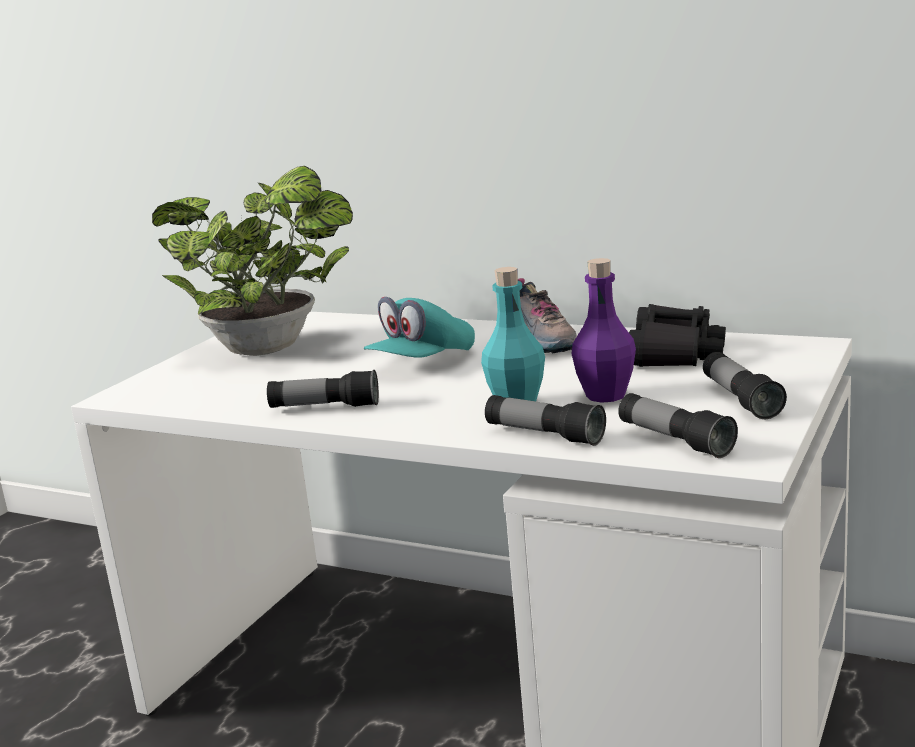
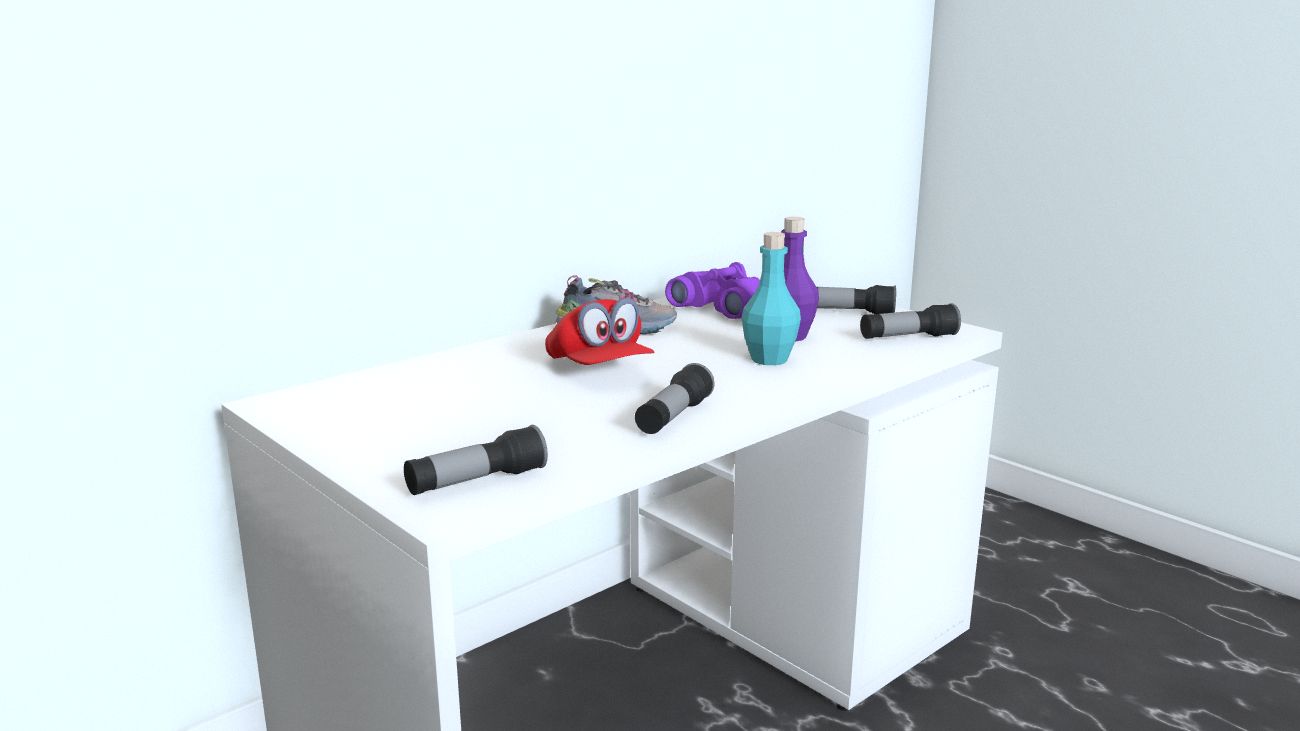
camera: 70 degrees left, 0 degrees up
(271, 348) = (411, 418): potted plant -> none
(422, 362) = (599, 370): turquoise cap -> red cap
(544, 435) = (855, 363): flashlight -> flashlight (477, 482)
(674, 354) = (723, 307): black binoculars -> purple binoculars

